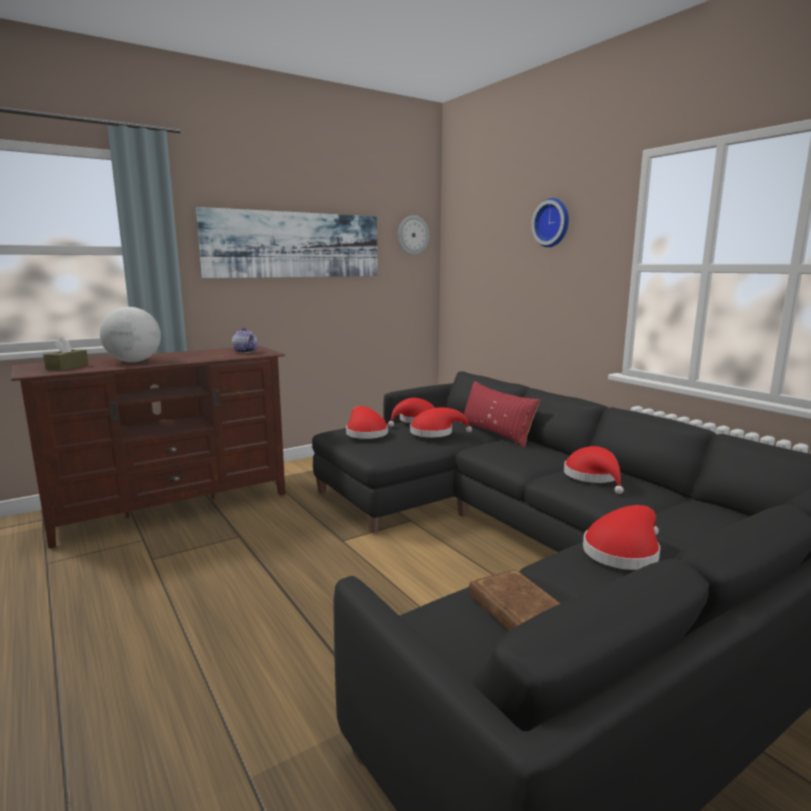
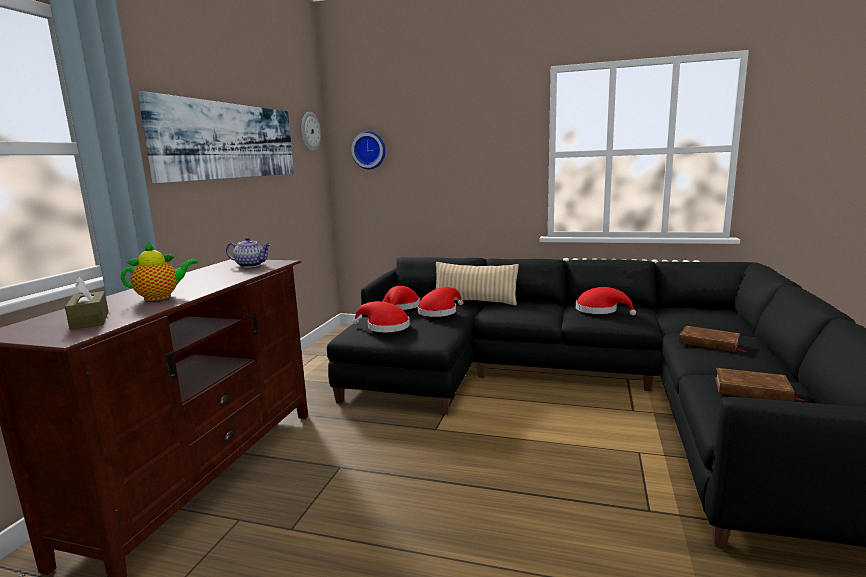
camera: 40 degrees left, 0 degrees up
(133, 361) = (161, 297): globe -> teapot
(496, 433) = (475, 301): red pillow -> beige pillow
(553, 223) = (467, 120): wall clock -> wall clock (369, 150)
(623, 551) = (709, 343): red hat -> brown book

